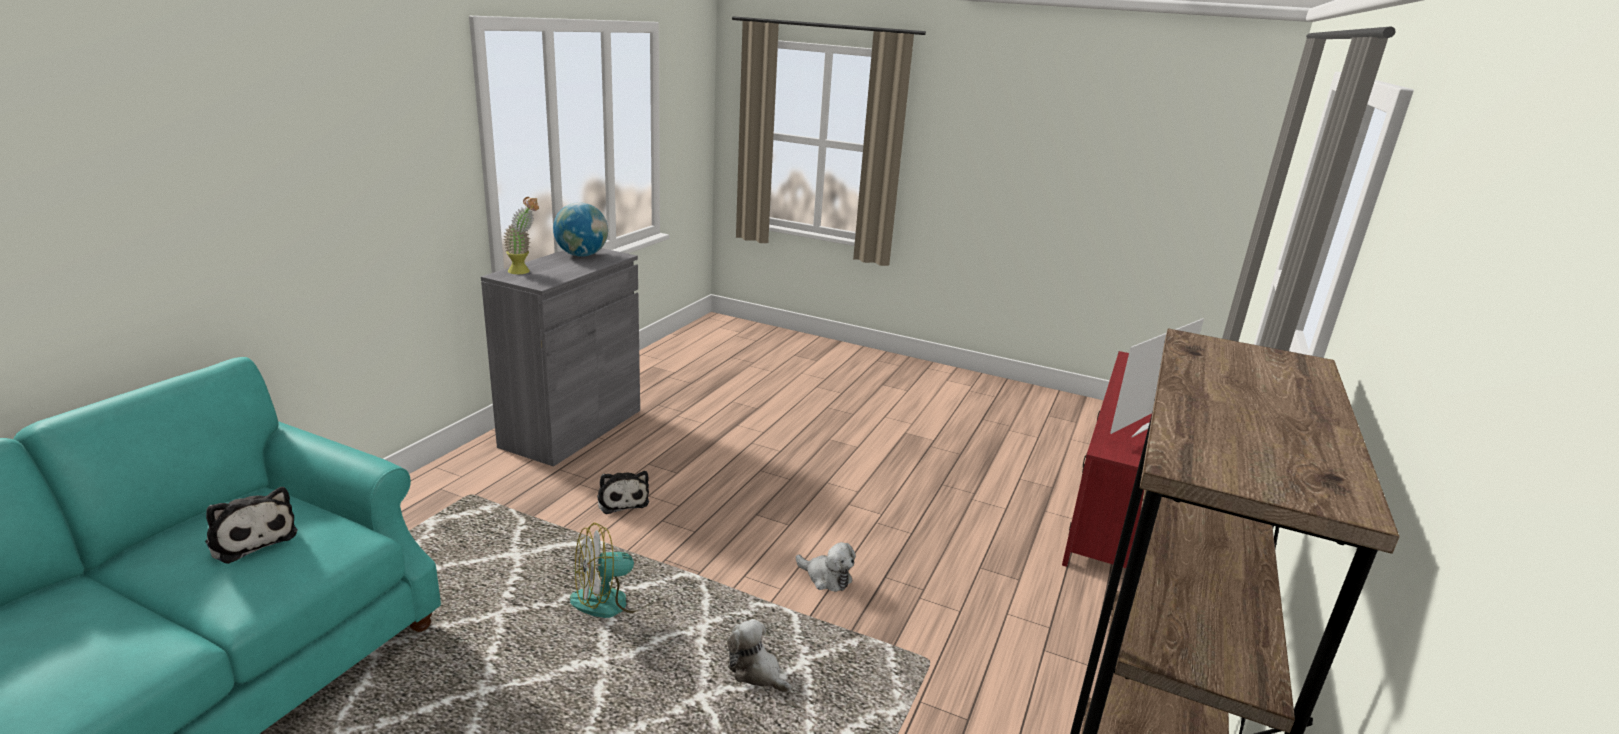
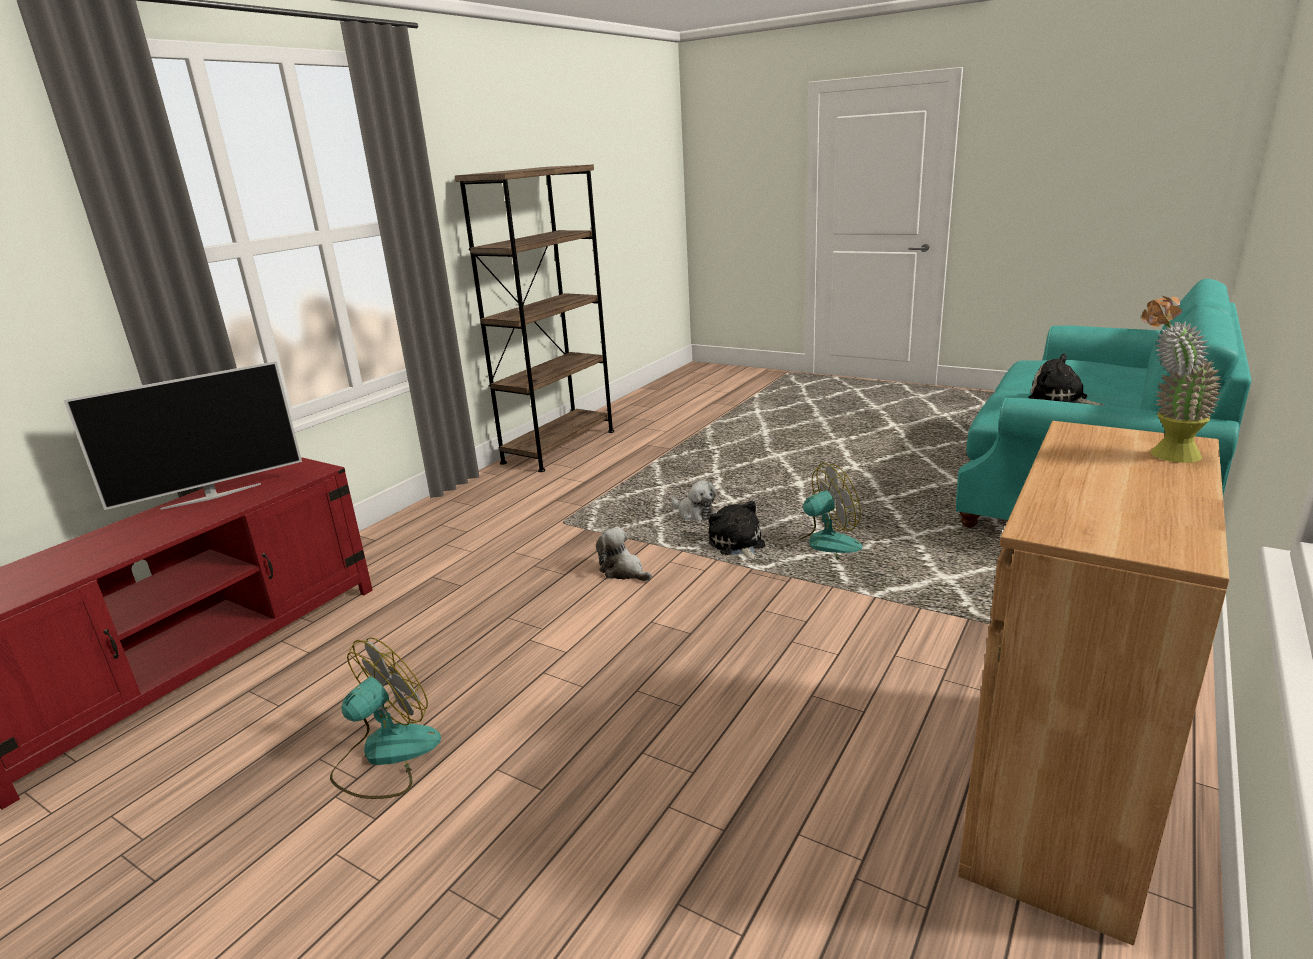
camera: 170 degrees left, 0 degrees up
(572, 428) = (1061, 800): grey cabinet -> brown cabinet
(582, 255) = (1136, 519): globe -> none
(622, 500) = (870, 646): plush toy -> plush toy (737, 545)
(924, 453) = (385, 755): none -> fan

